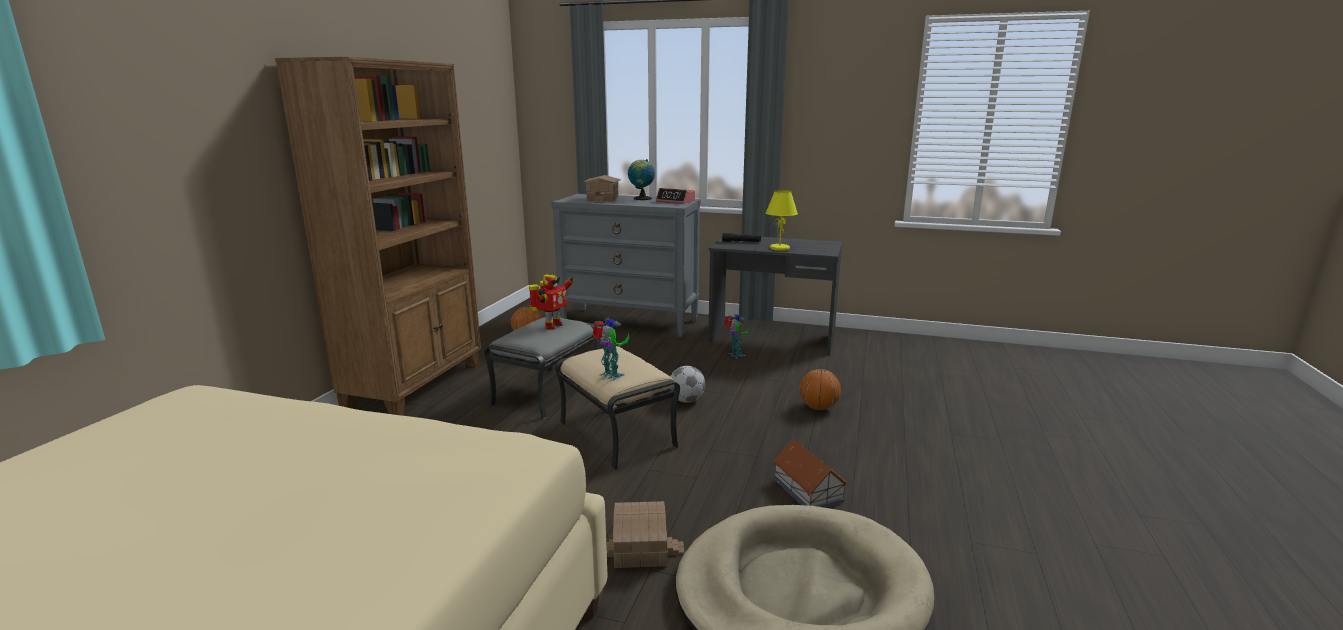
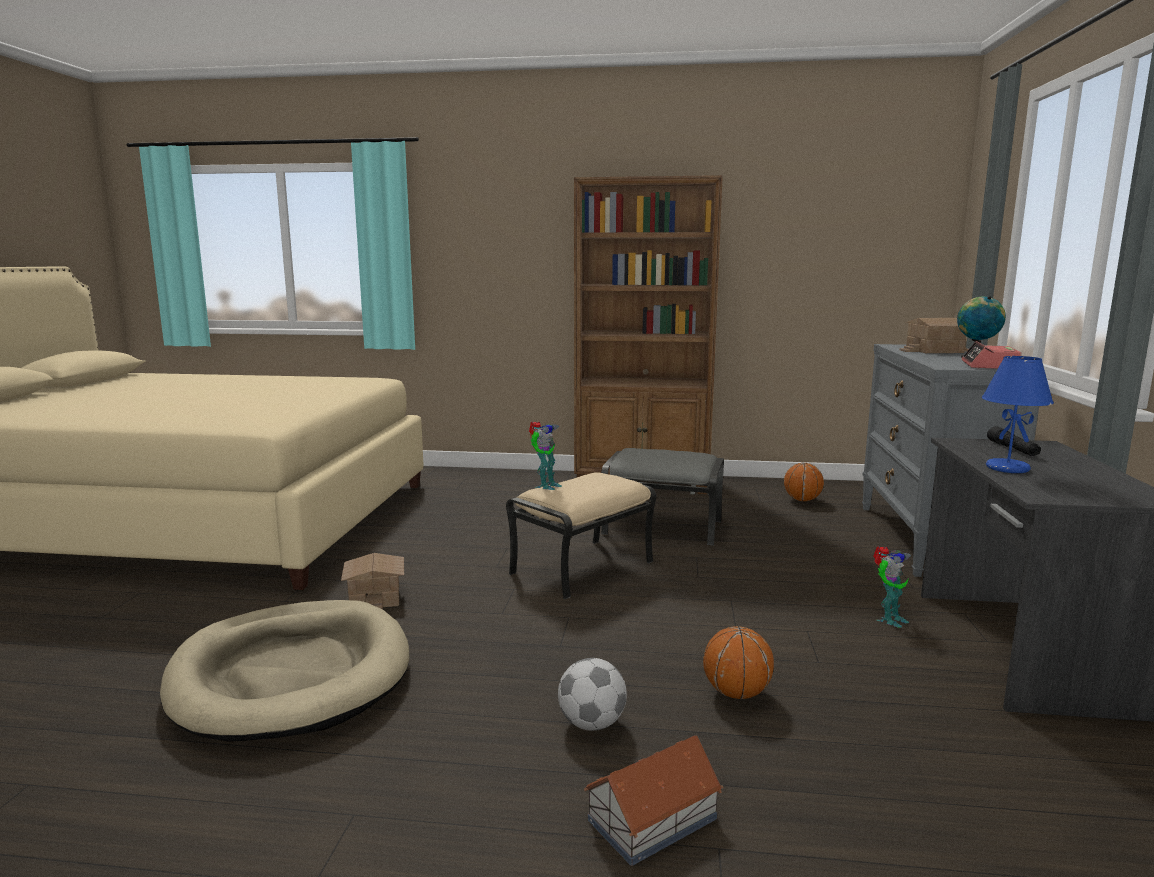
camera: 80 degrees right, 5 degrees down
(552, 326) = (673, 456): toy robot -> none
(687, 400) = (692, 595): football -> football (592, 724)
(779, 248) = (1006, 468): yellow table lamp -> blue table lamp
(808, 491) = (481, 681): toy house -> toy house (650, 819)

